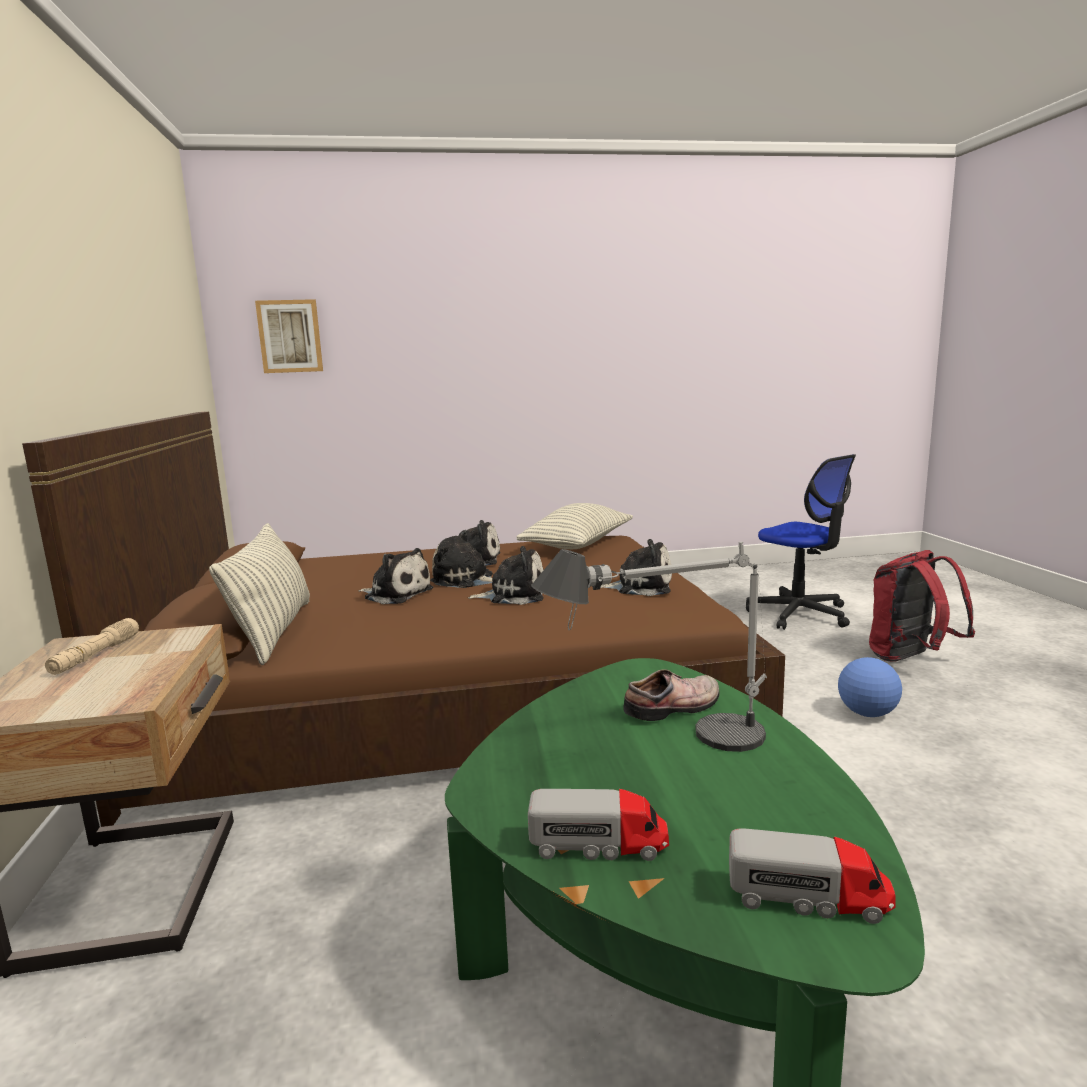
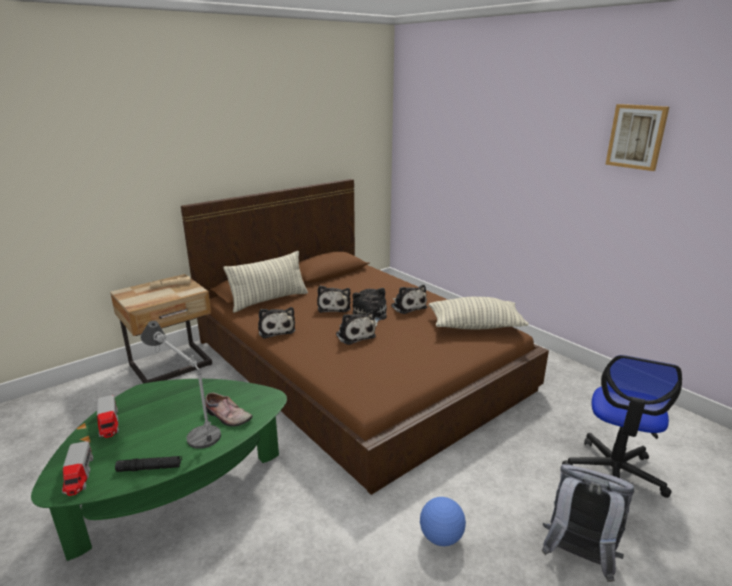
camera: 60 degrees right, 10 degrees up
(290, 336) = (423, 137): picture -> picture (636, 137)
(640, 586) = (403, 367): plush toy -> plush toy (276, 329)
(809, 796) = (150, 468): none -> black flashlight
(910, 659) = (577, 557): red backpack -> grey backpack

